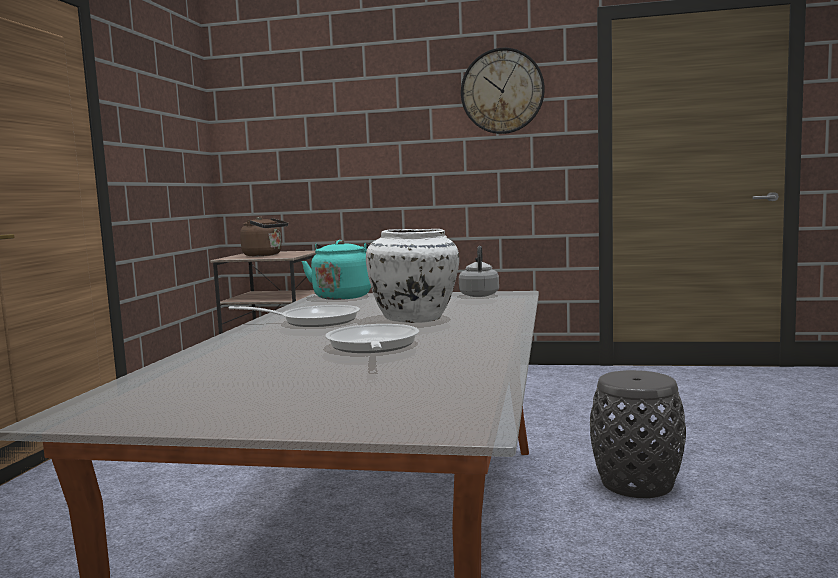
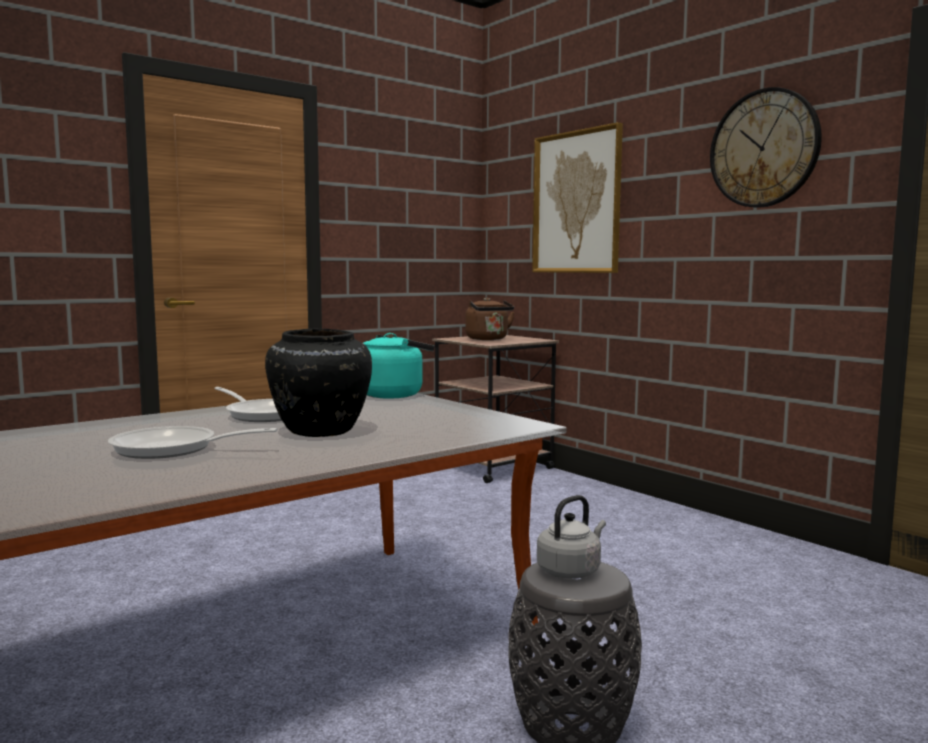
camera: 40 degrees right, 0 degrees up
(330, 129) = (576, 202): none -> picture
(372, 347) = (173, 449): frying pan -> frying pan turned 120 degrees counterclockwise
(415, 319) = (320, 431): white vase -> black vase
(479, 295) = (488, 418): grey kettle -> grey kettle (570, 571)

